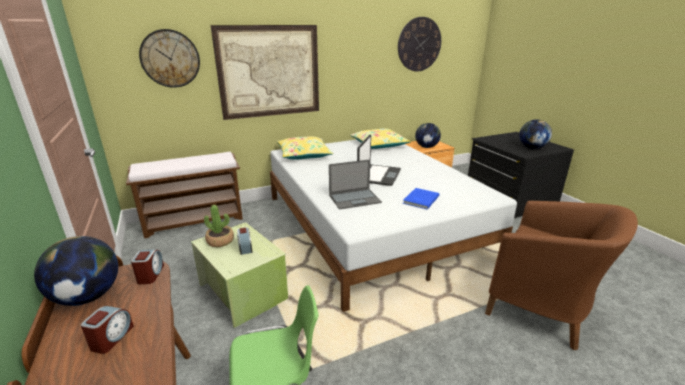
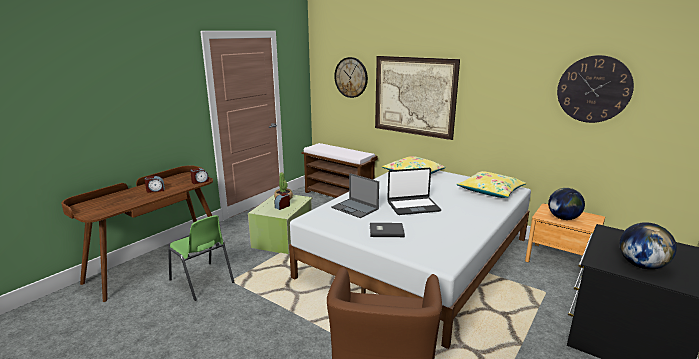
camera: 60 degrees right, 5 degrees down
(88, 297) = (179, 178): globe -> none
(420, 199) = (386, 231): blue book -> grey book

